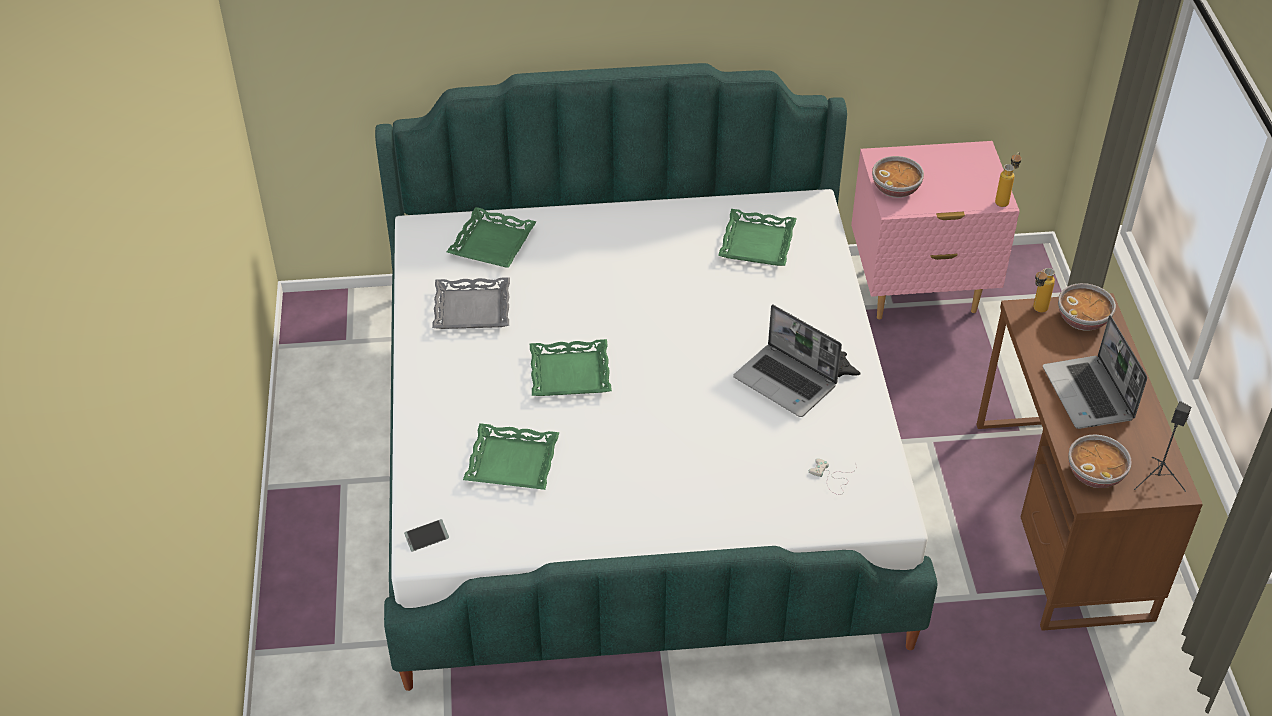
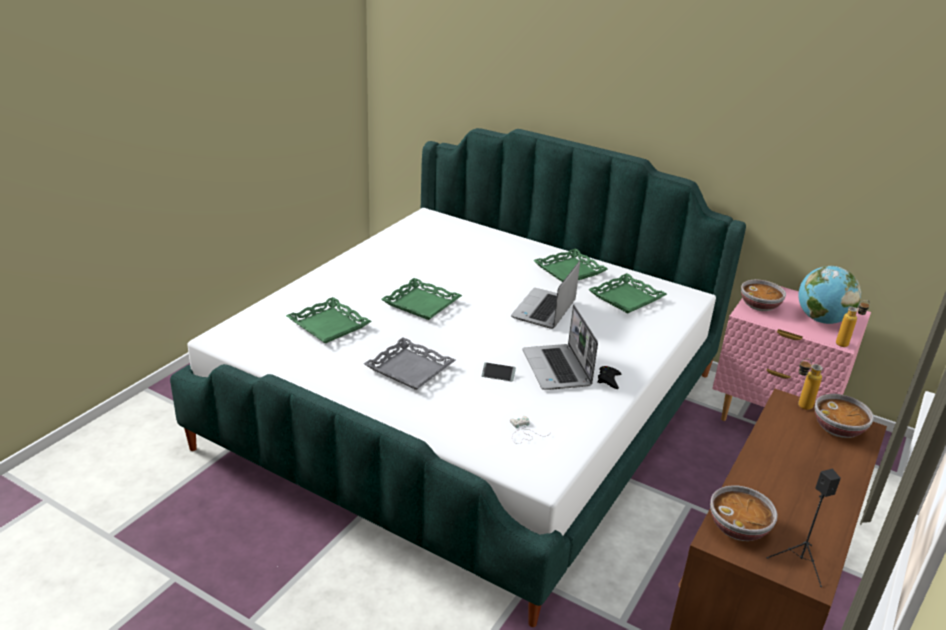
camera: 35 degrees right, 15 degrees down
(427, 538) = (231, 334): phone -> phone (498, 375)
(472, 309) = (407, 255): grey tray -> grey tray (410, 369)
(491, 243) = (458, 235): green tray -> green tray (569, 270)
(961, 178) = (821, 320): none -> globe
(1089, 395) = (792, 475): laptop -> laptop (544, 310)

